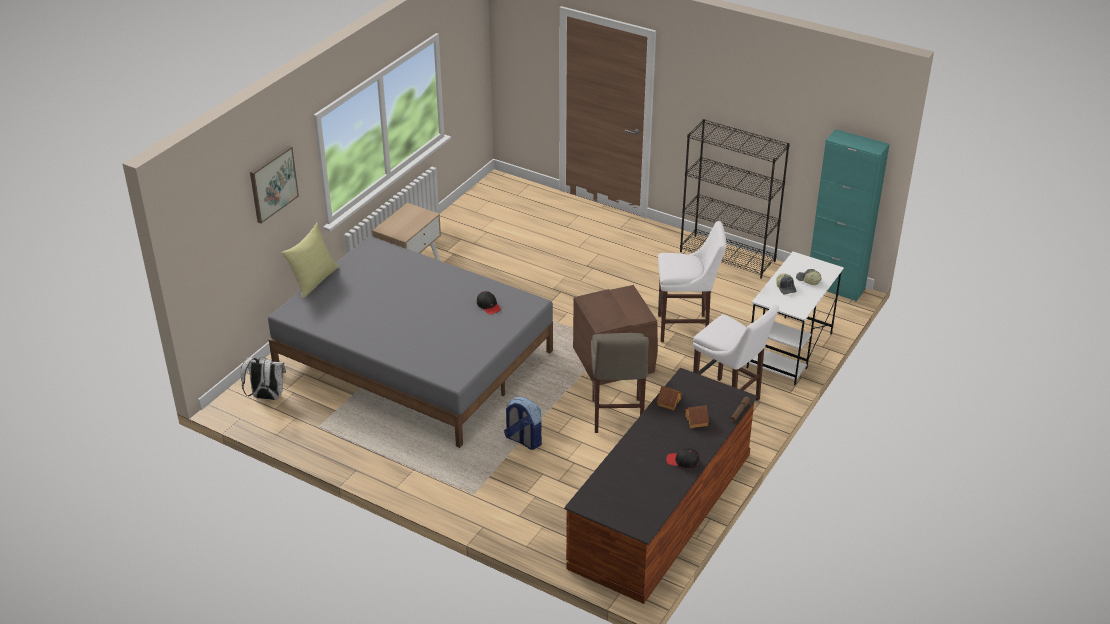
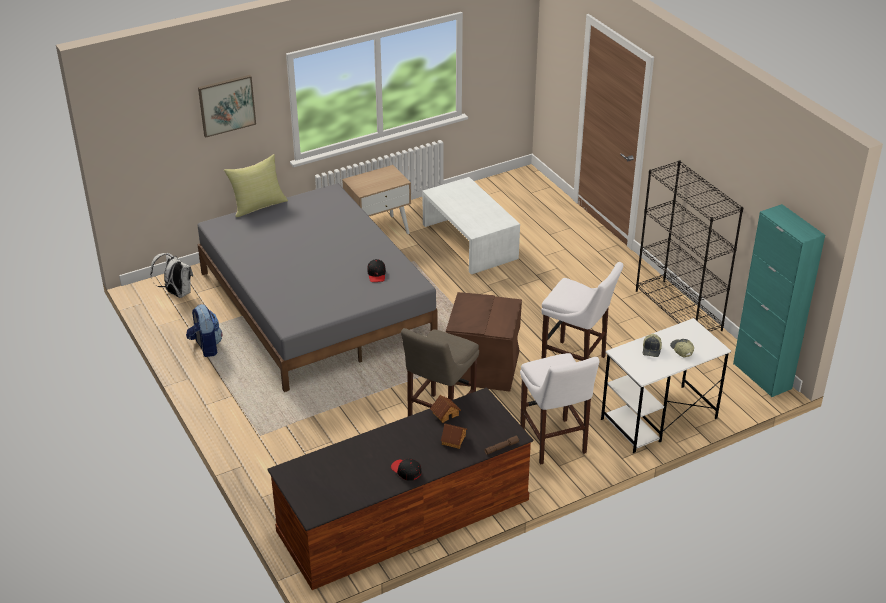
camera: 30 degrees right, 0 degrees up
(502, 255) = (469, 241): none -> white coffee table
(523, 440) = (341, 406): backpack -> backpack (206, 347)

